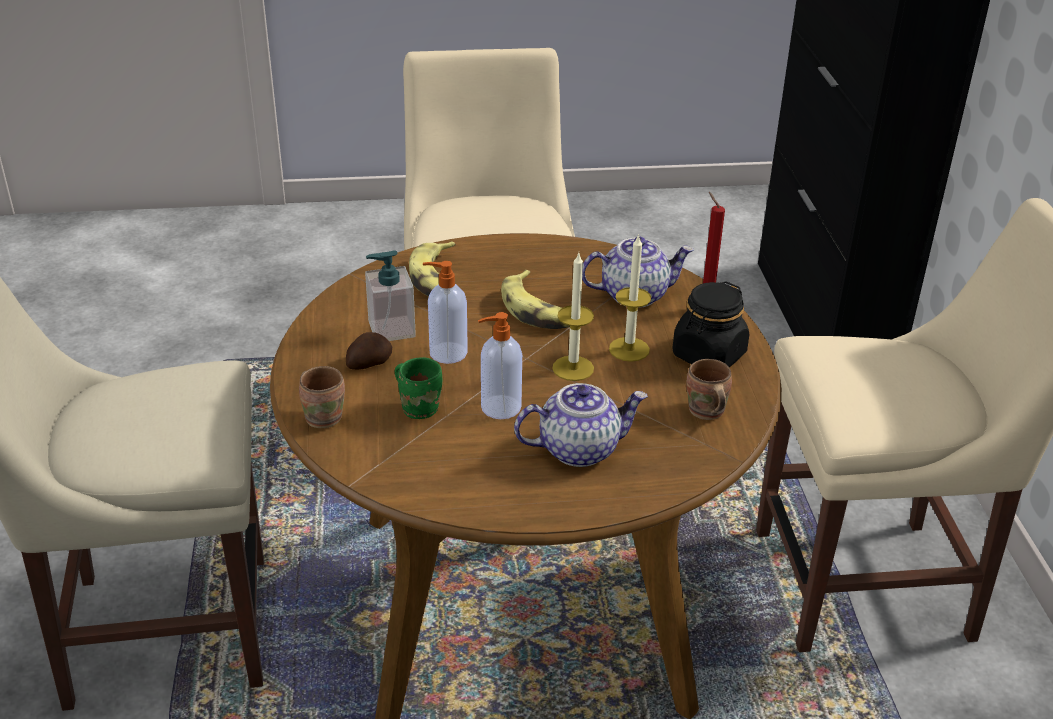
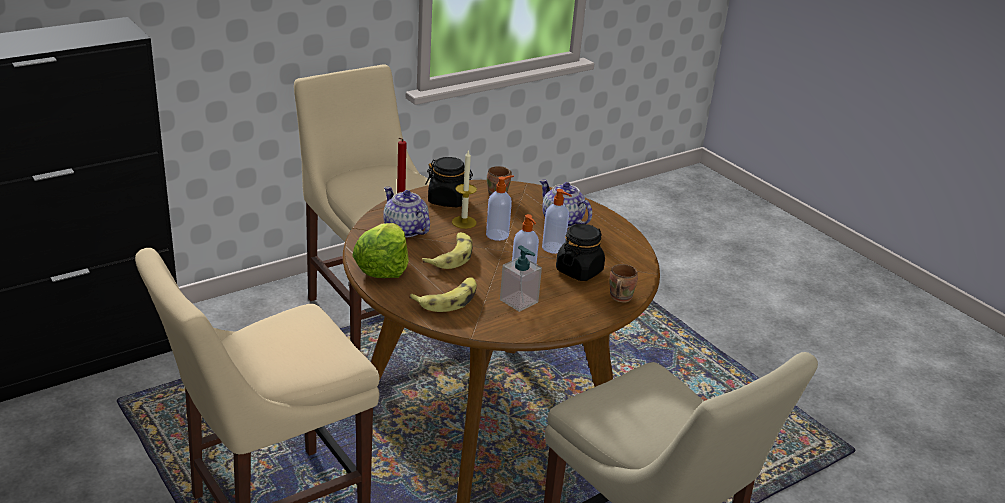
camera: 120 degrees left, 5 degrees down
(368, 363) = (559, 298): potato -> none
(420, 407) = (579, 271): green mug -> black jar
(547, 256) = (382, 267): none -> lettuce
(573, 368) = (498, 235): candle -> soap dispenser

